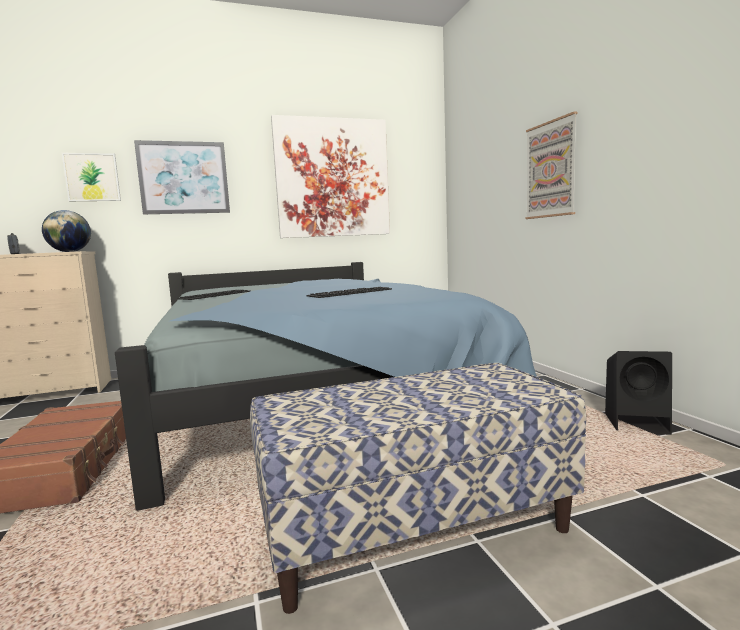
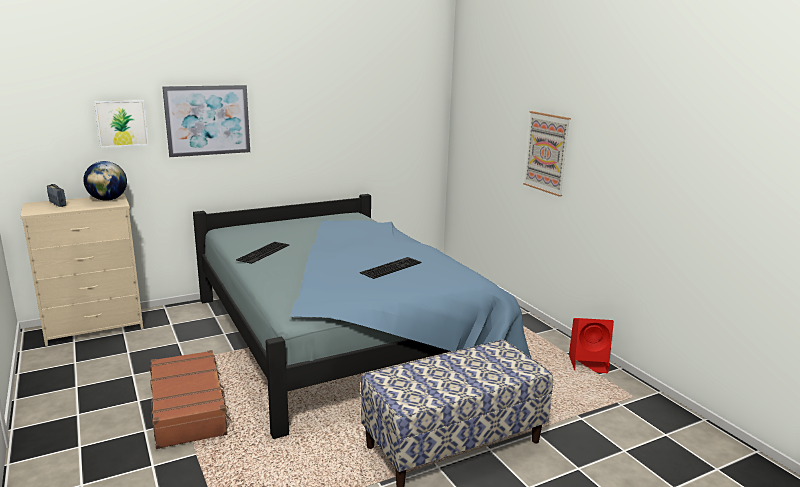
camera: 10 degrees left, 10 degrees up
(332, 178) = (346, 115): picture -> none
(638, 424) = (589, 364): black speaker -> red speaker

